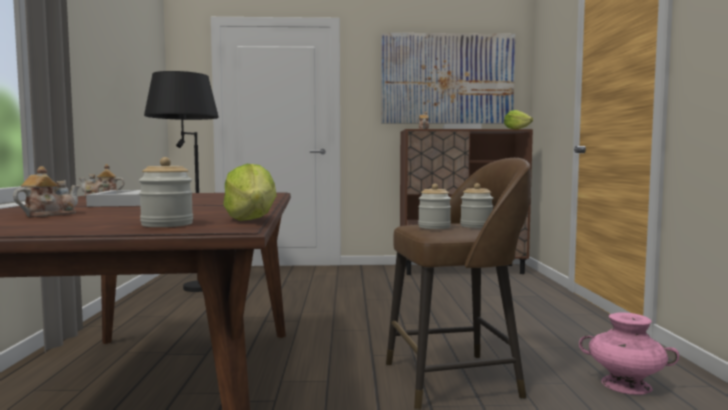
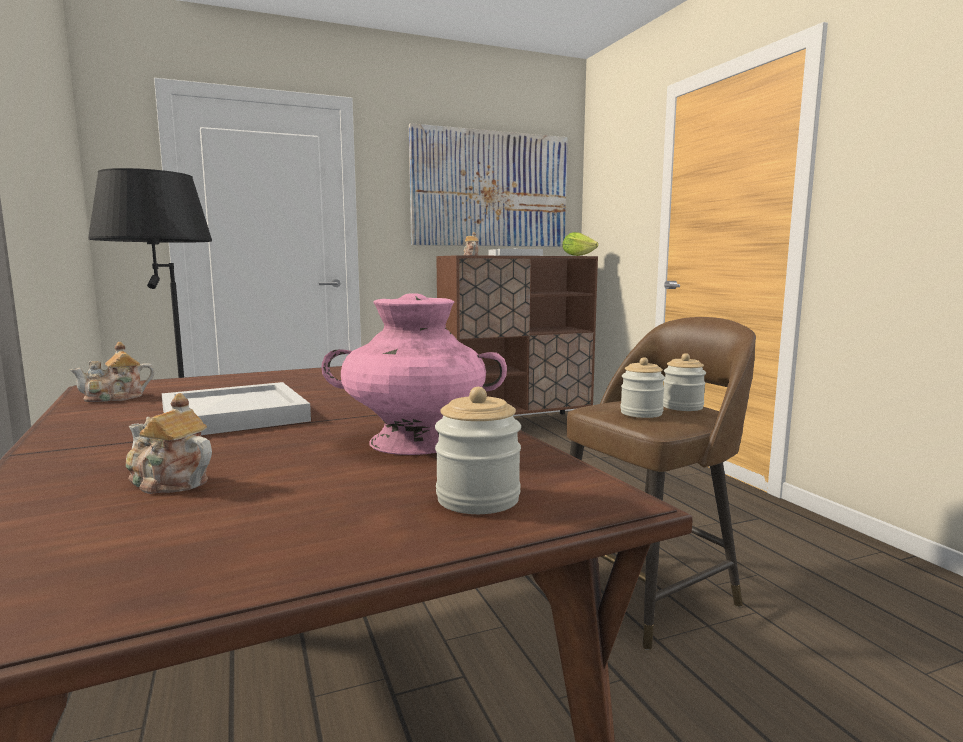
camera: 20 degrees left, 5 degrees up
(49, 214) = (169, 482): teapot -> teapot turned 75 degrees counterclockwise
(252, 219) = (560, 463): lettuce -> none
(625, 385) = (813, 565): pink vase -> pink vase (415, 441)

